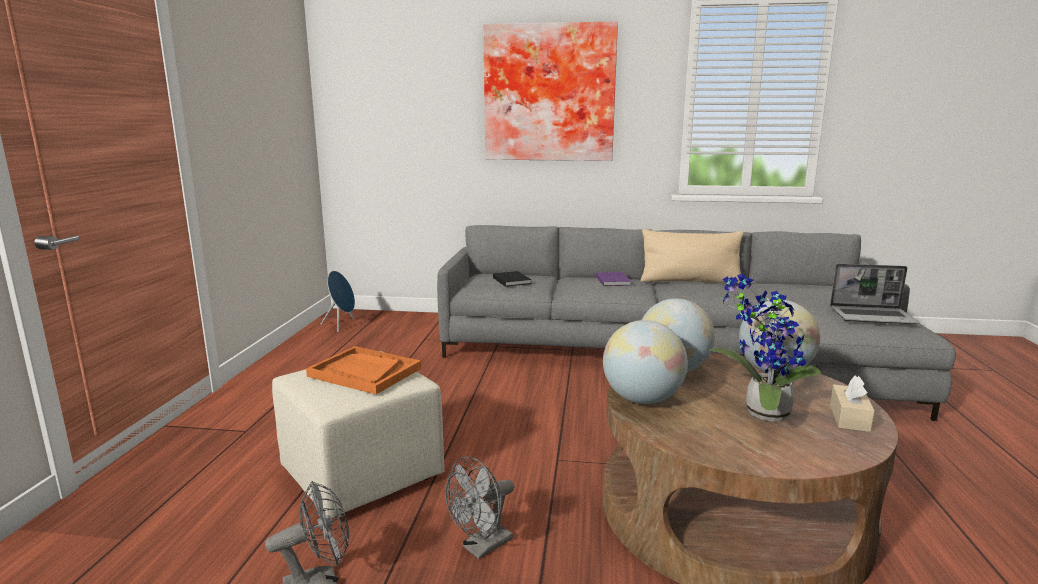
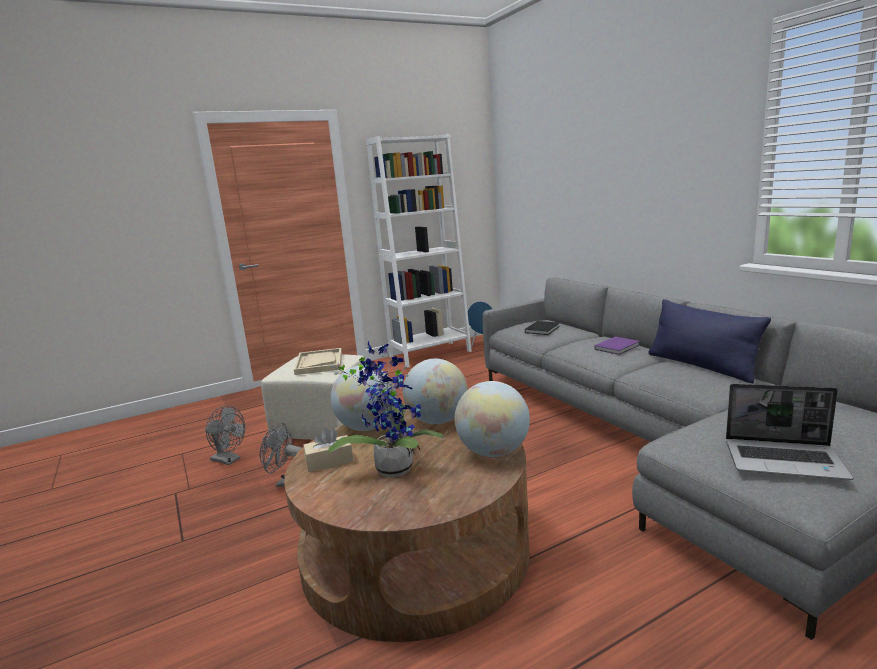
camera: 55 degrees right, 0 degrees up
(301, 352) = (430, 354): none -> white bookcase
(364, 372) = (319, 363): orange tray -> beige tray
(549, 93) = (633, 153): picture -> none
(690, 281) = (701, 366): beige pillow -> blue pillow
(849, 418) = (427, 501): beige tissue box -> beige tissue box (329, 462)
(873, 316) = (785, 460): laptop -> laptop turned 45 degrees counterclockwise

